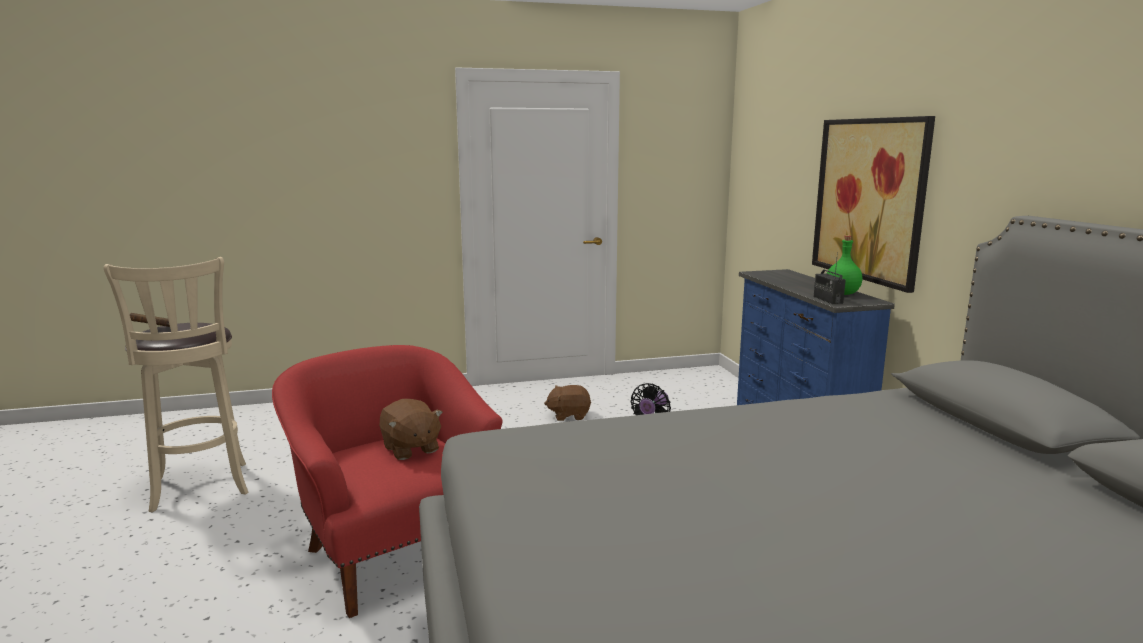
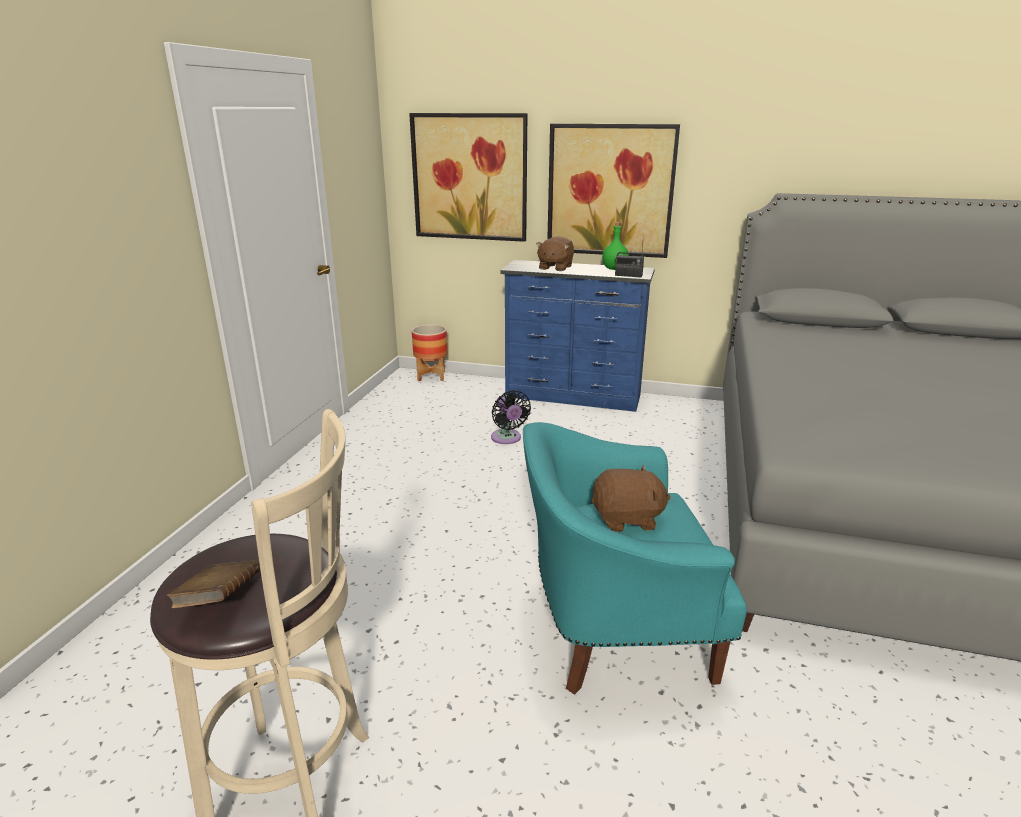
camera: 60 degrees left, 10 degrees up
(397, 552) = (612, 629): red armchair -> turquoise armchair
(569, 415) = (415, 459): brown plush toy -> brown plush toy (555, 267)
(723, 379) = (431, 376): none -> planter
(774, 178) = (470, 177): none -> picture

